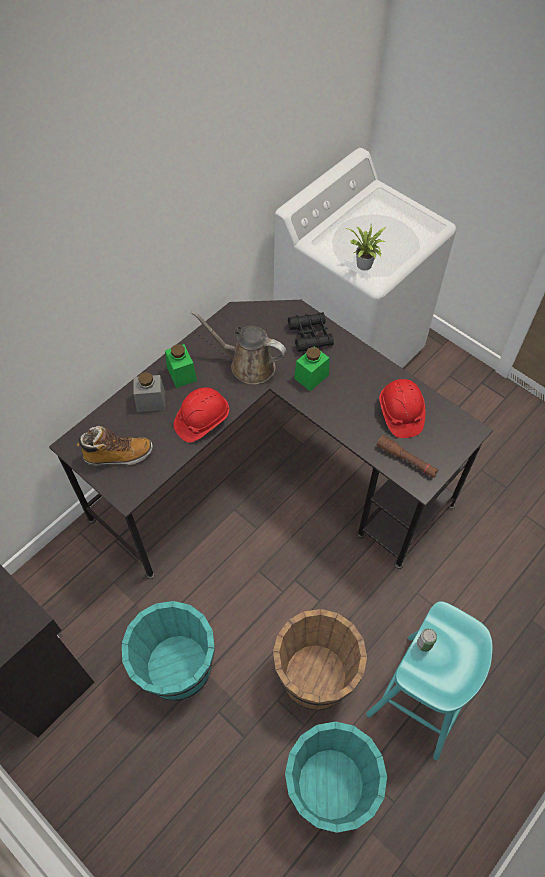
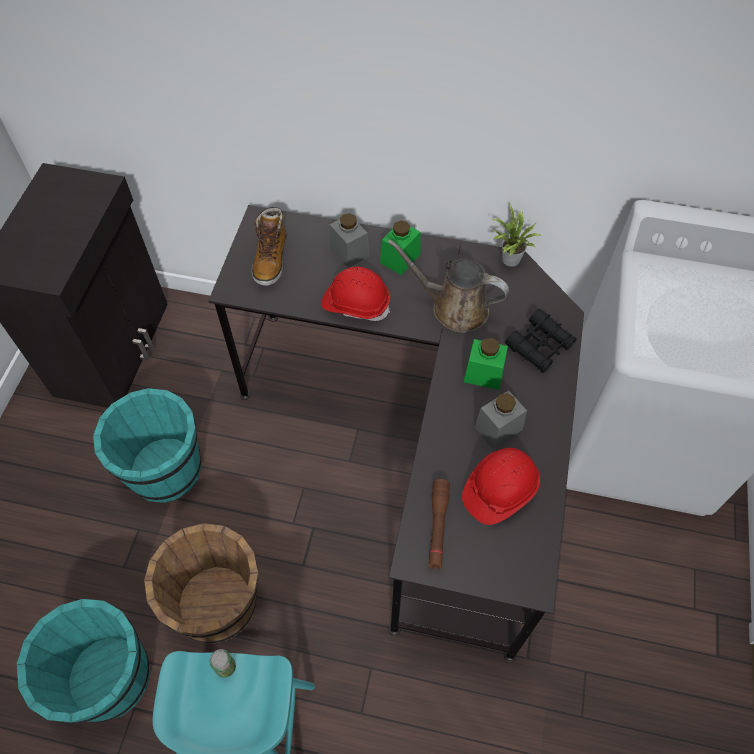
camera: 60 degrees right, 0 degrees up
(118, 455) = (271, 259): boot -> boot turned 45 degrees clockwise
(248, 365) = (454, 308): brown watering can -> brown watering can turned 60 degrees counterclockwise
(356, 390) = (498, 428): none -> grey jar
(364, 266) = (651, 331): potted plant -> potted plant (508, 260)

